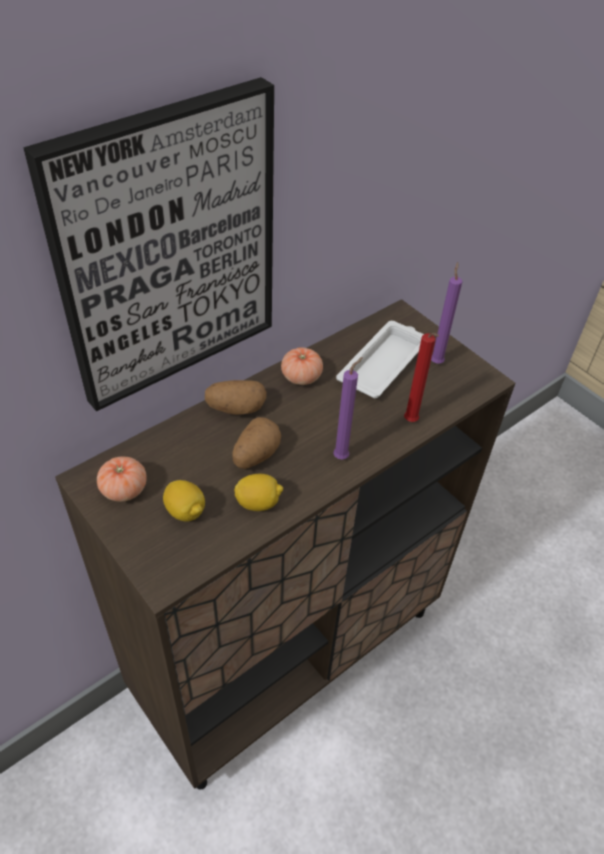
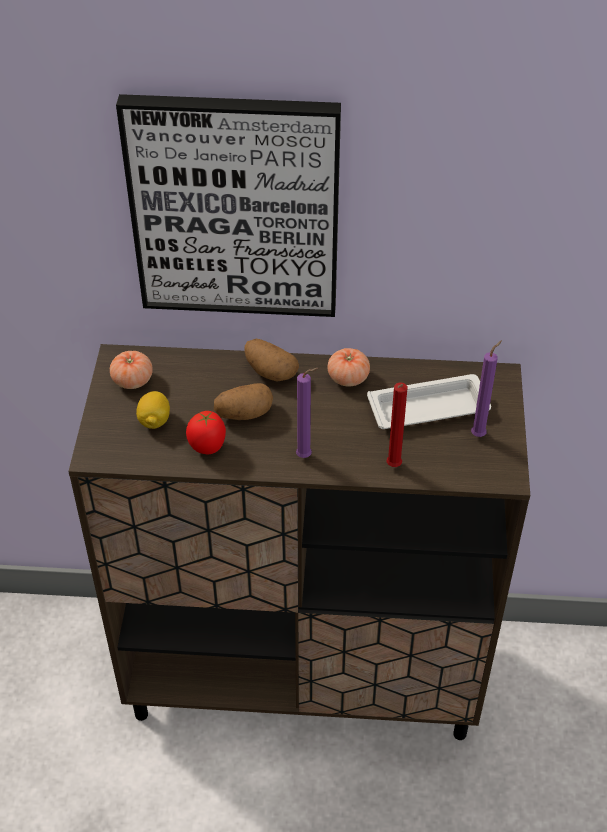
camera: 45 degrees right, 0 degrees up
(258, 503) = (208, 448): lemon -> tomato

